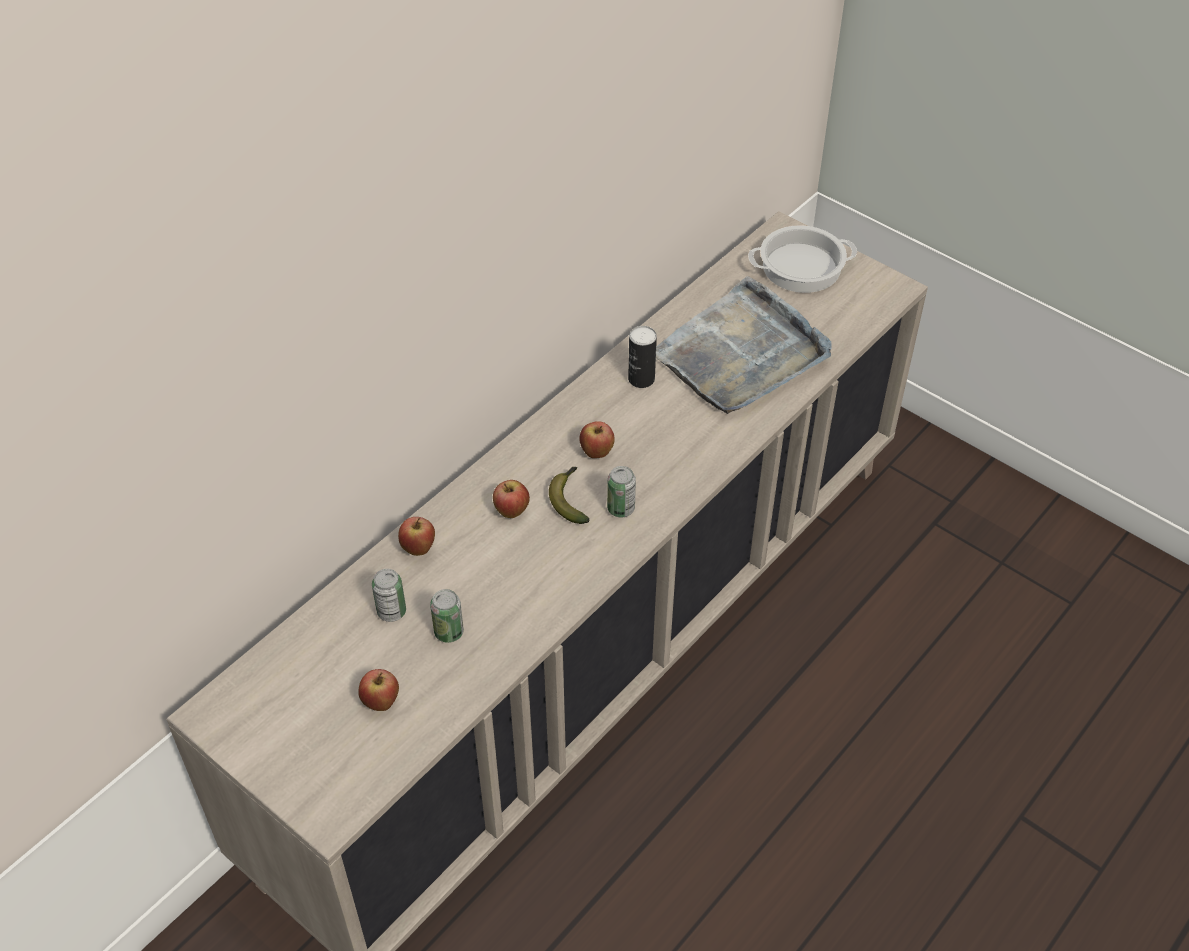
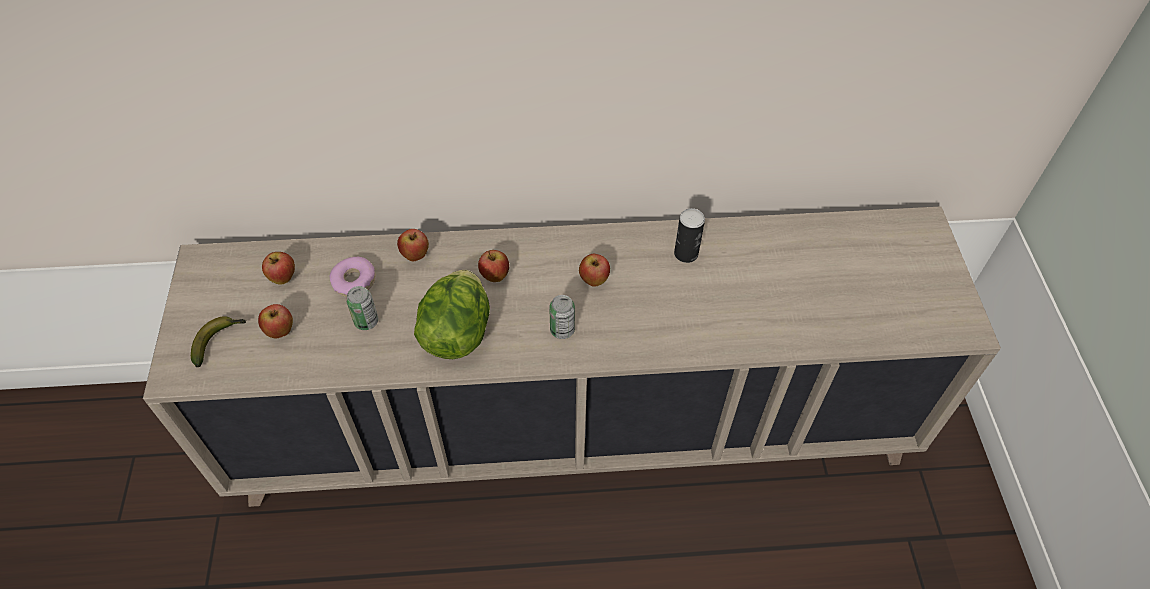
camera: 45 degrees right, 5 degrees up
(319, 661) = (283, 278): none -> apple
(391, 611) = (354, 281): can -> donut
(539, 578) = (457, 333): none -> lettuce
(569, 499) = (539, 297): banana -> banana (218, 341)
(741, 353) = (780, 289): grey tray -> none
(801, 266) = (908, 259): cooking pot -> none

